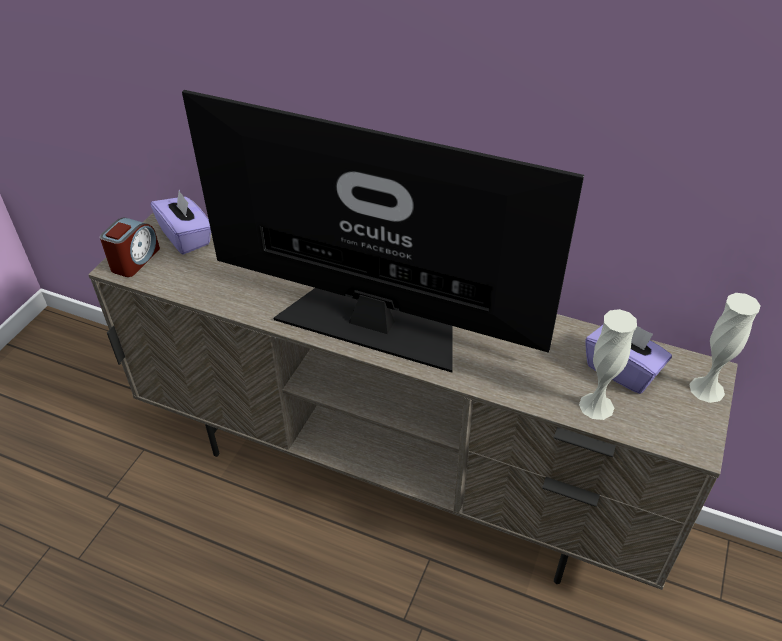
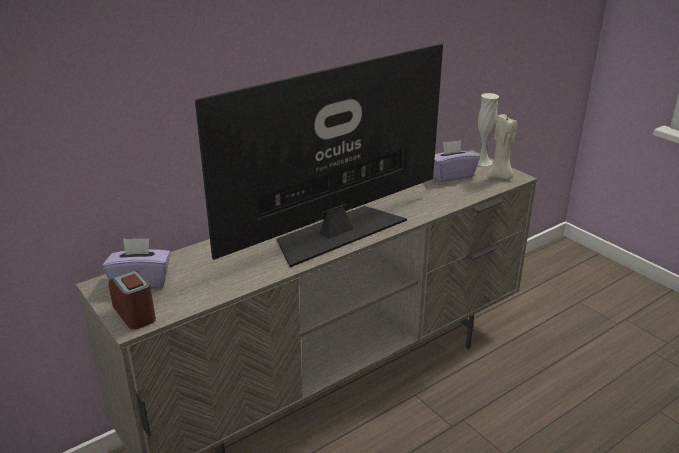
camera: 60 degrees left, 15 degrees down
(596, 406) = (470, 190): white vase -> none
(676, 426) = (500, 176): none -> beige candle

